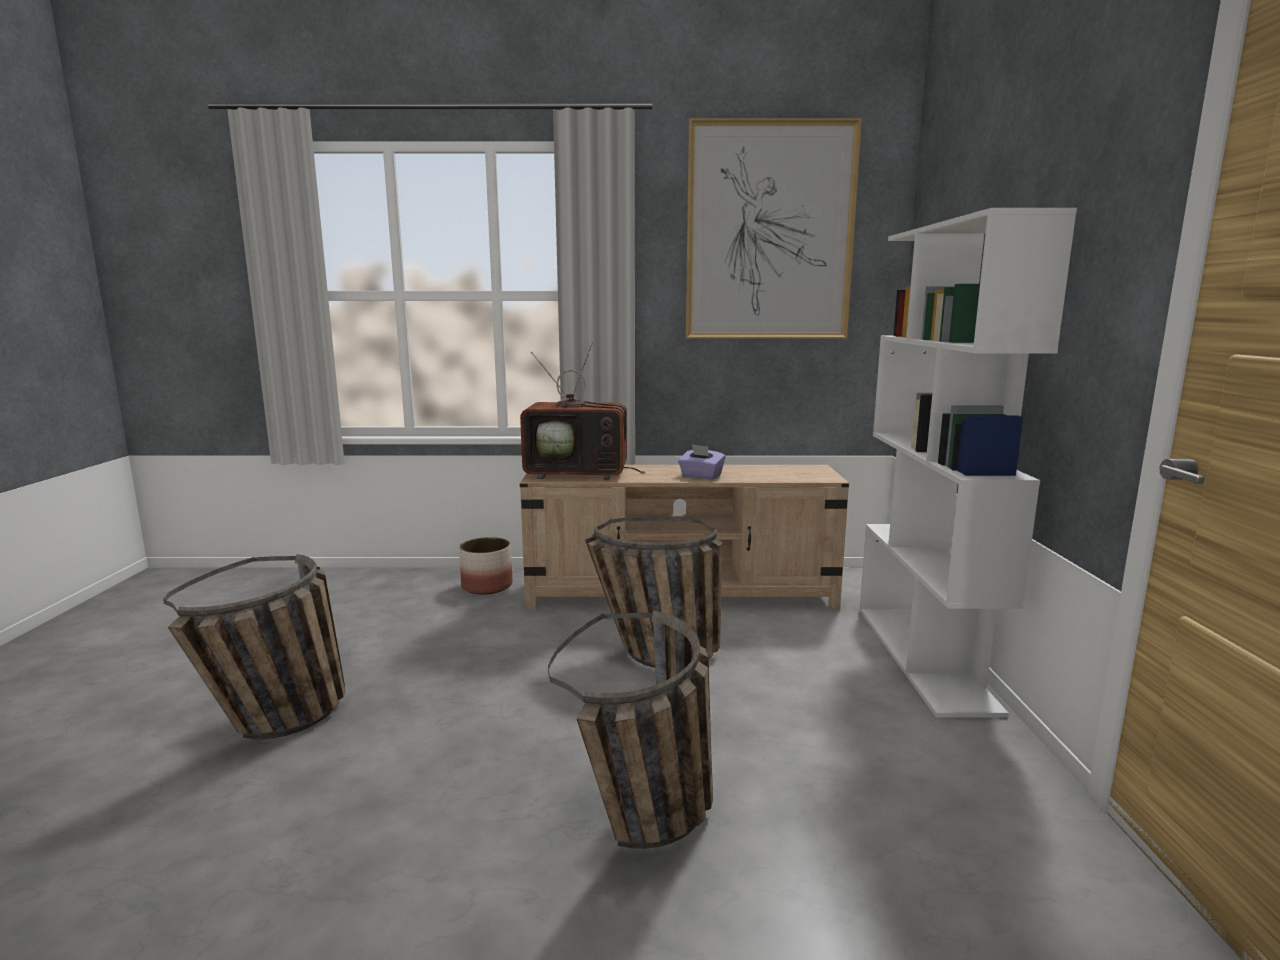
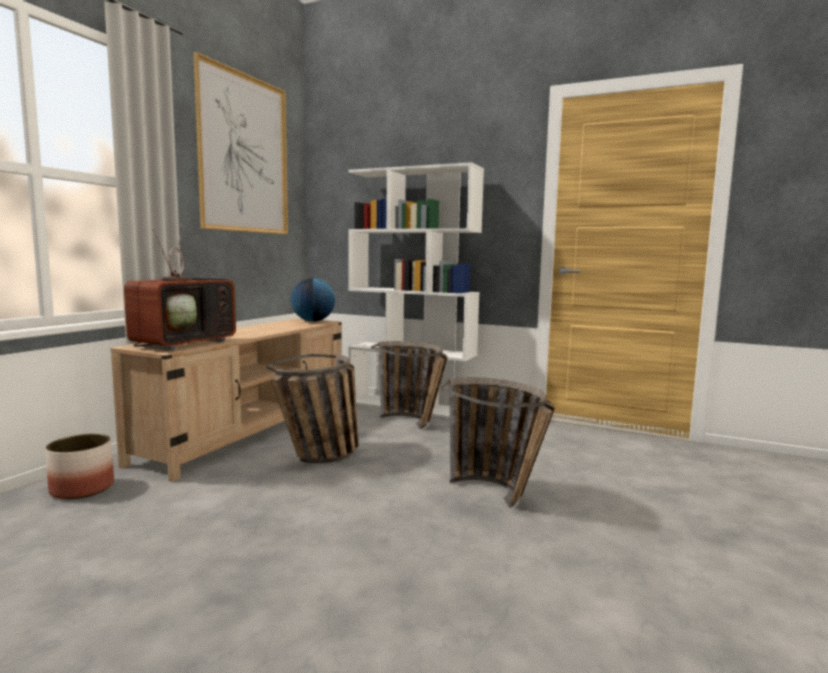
camera: 65 degrees left, 5 degrees down
(280, 725) = (210, 635): basket -> basket (414, 424)
(701, 476) = (266, 331): purple tissue box -> none
(815, 474) = (313, 321): none -> globe

